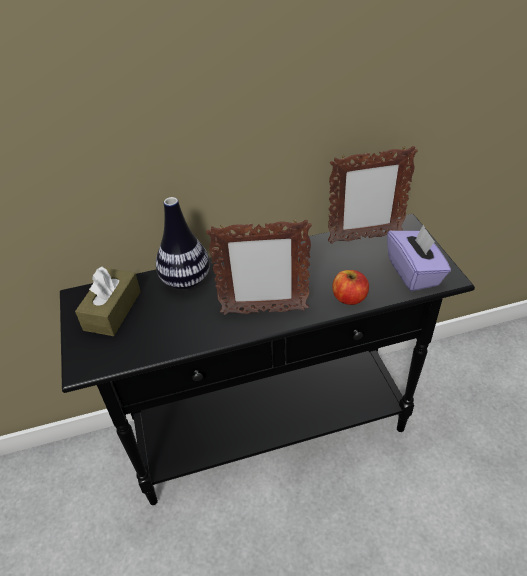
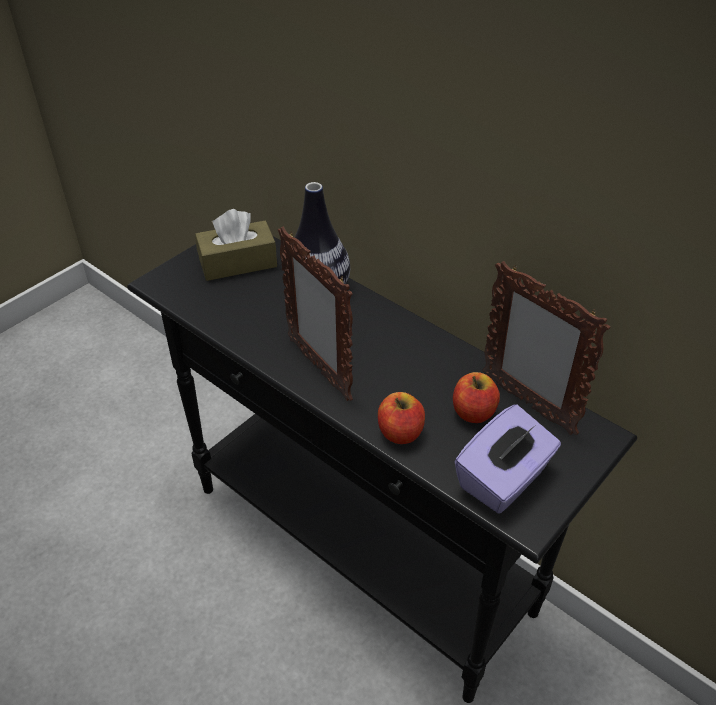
camera: 55 degrees right, 0 degrees up
(355, 261) = (473, 412): none -> apple

